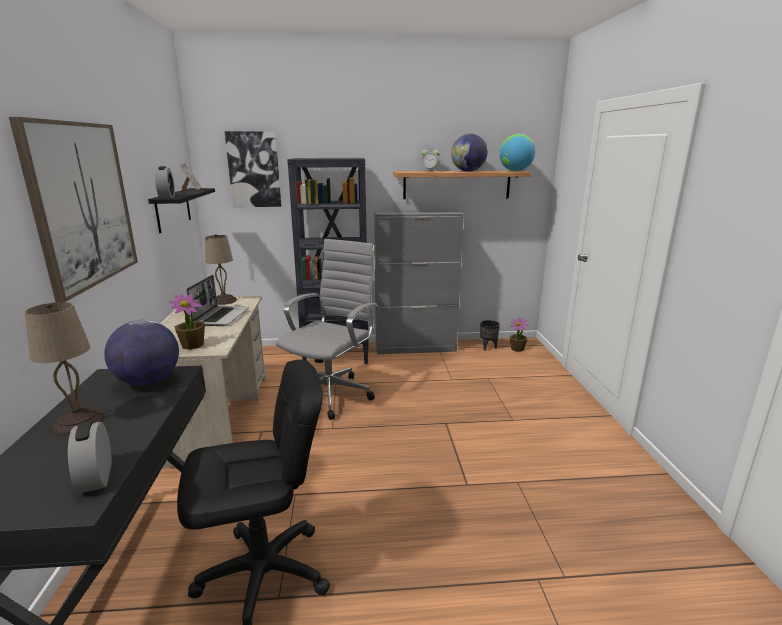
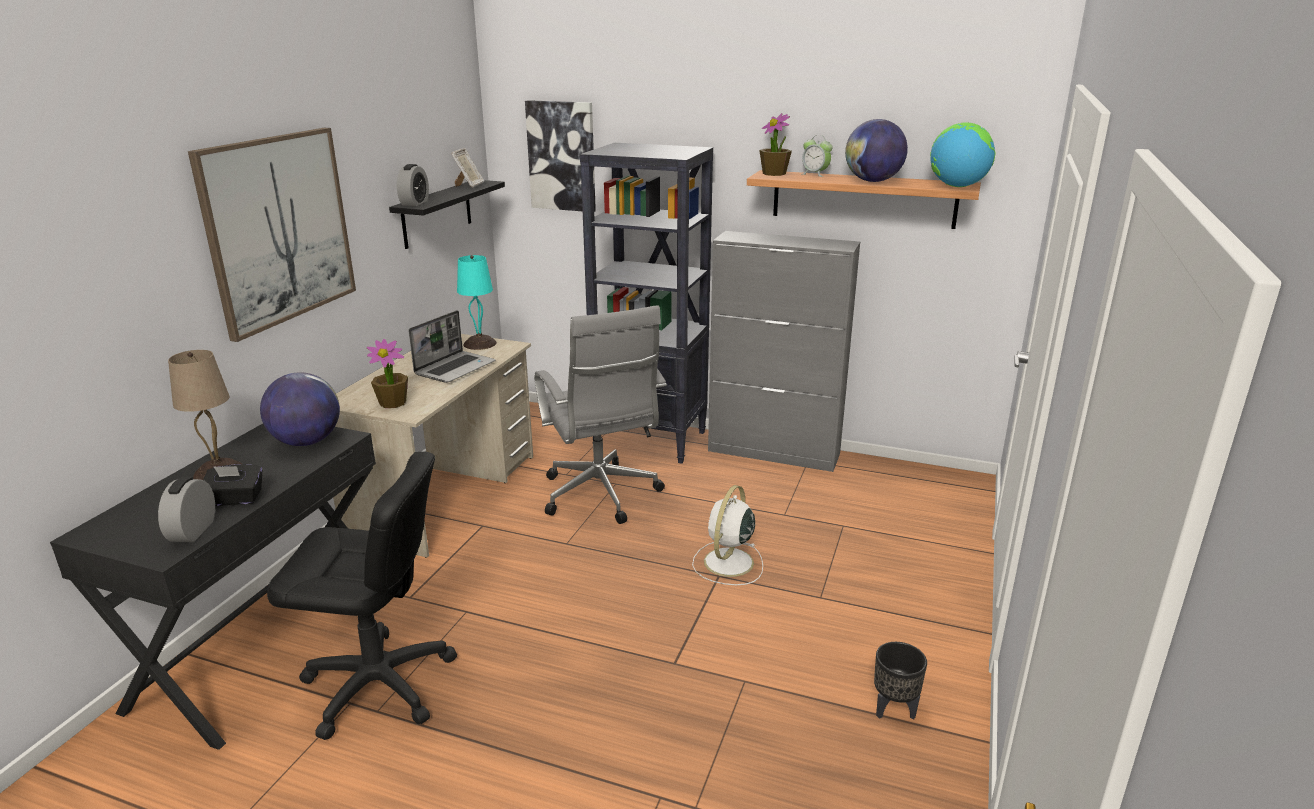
camera: 25 degrees right, 5 degrees up
(119, 439) = (235, 499): none -> black tissue box
(223, 301) = (479, 344): beige table lamp -> turquoise table lamp
(332, 394) = (602, 496): grey office chair -> grey office chair turned 105 degrees clockwise
(444, 414) = (727, 563): none -> white fan
(488, 347) = (892, 476): black planter -> black planter (894, 710)
(517, 349) = (940, 488): potted plant -> potted plant (774, 173)

